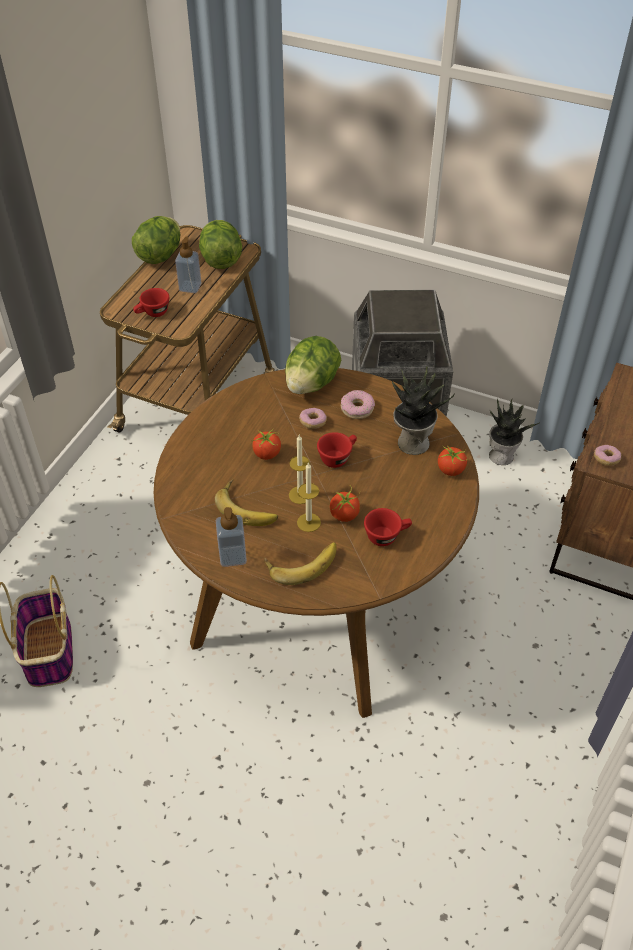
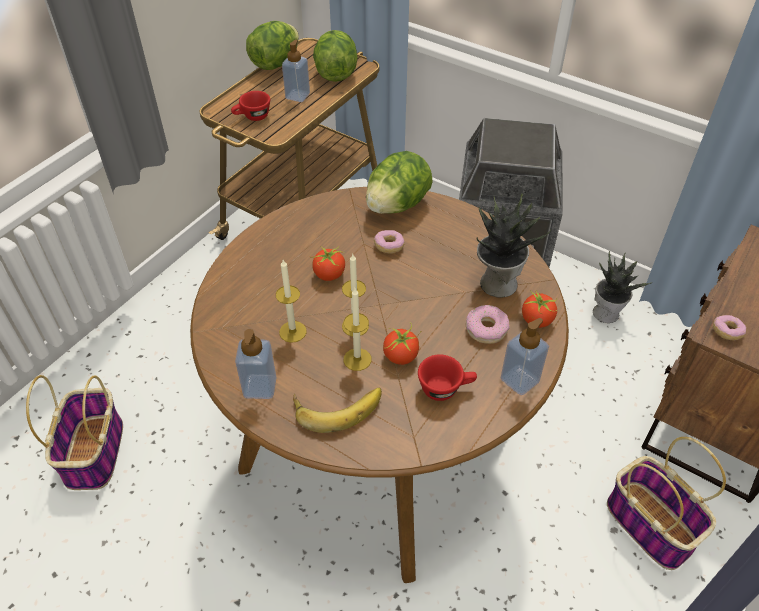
camera: 10 degrees right, 0 degrees up
(248, 507) = (292, 331): banana -> candle
(338, 457) = (408, 288): red cup -> none
(357, 408) = (442, 237): donut -> donut (486, 329)
(445, 520) = (519, 380): none -> soap dispenser
(567, 637) = (651, 525): none -> basket

